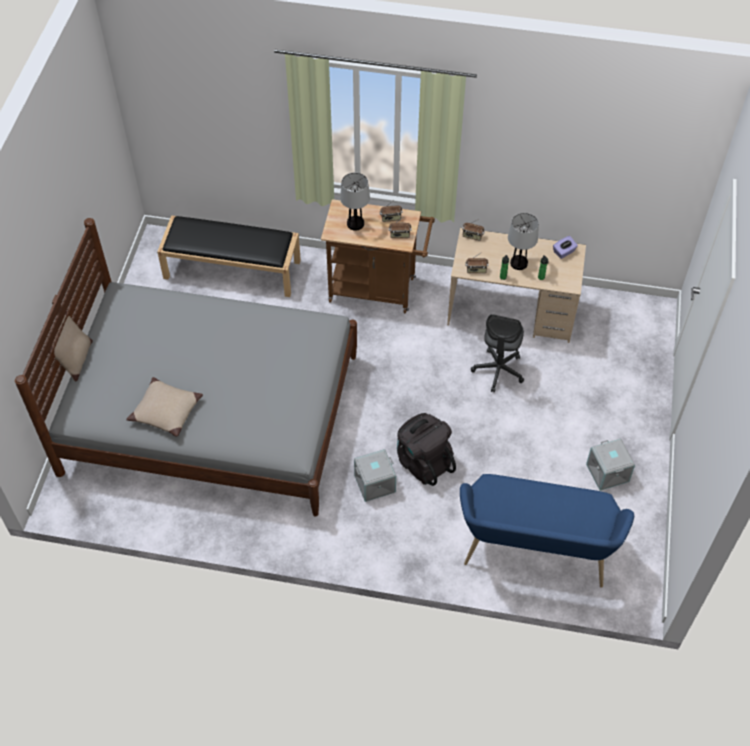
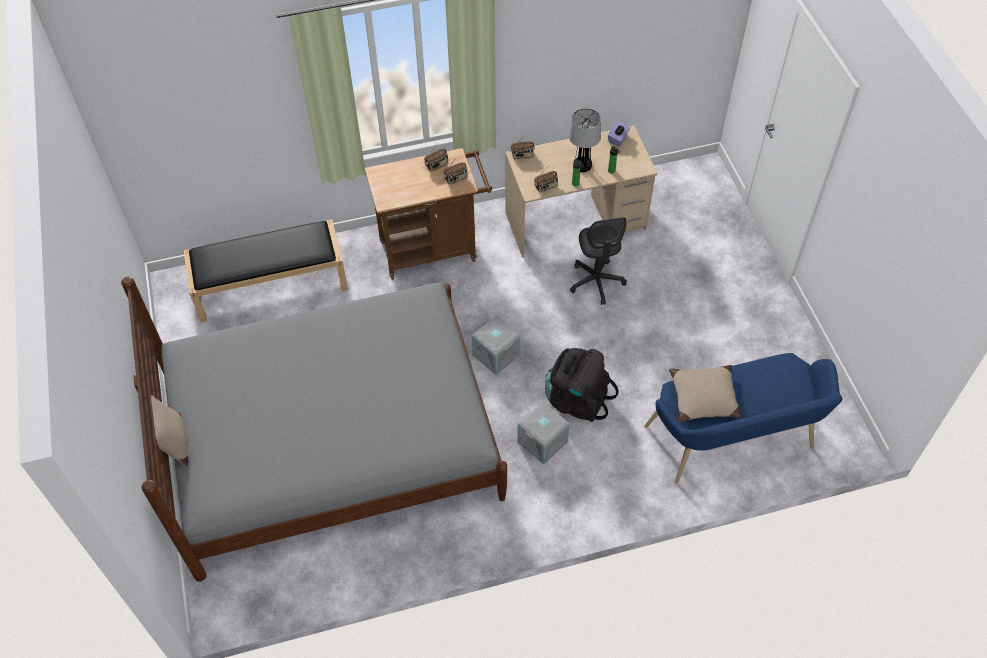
camera: 25 degrees left, 0 degrees up
(166, 412) = (309, 456): beige pillow -> beige pillow (703, 398)
(355, 223) = (403, 183): table lamp -> none
(608, 472) = (753, 337): grey storage box -> grey storage box (497, 354)

